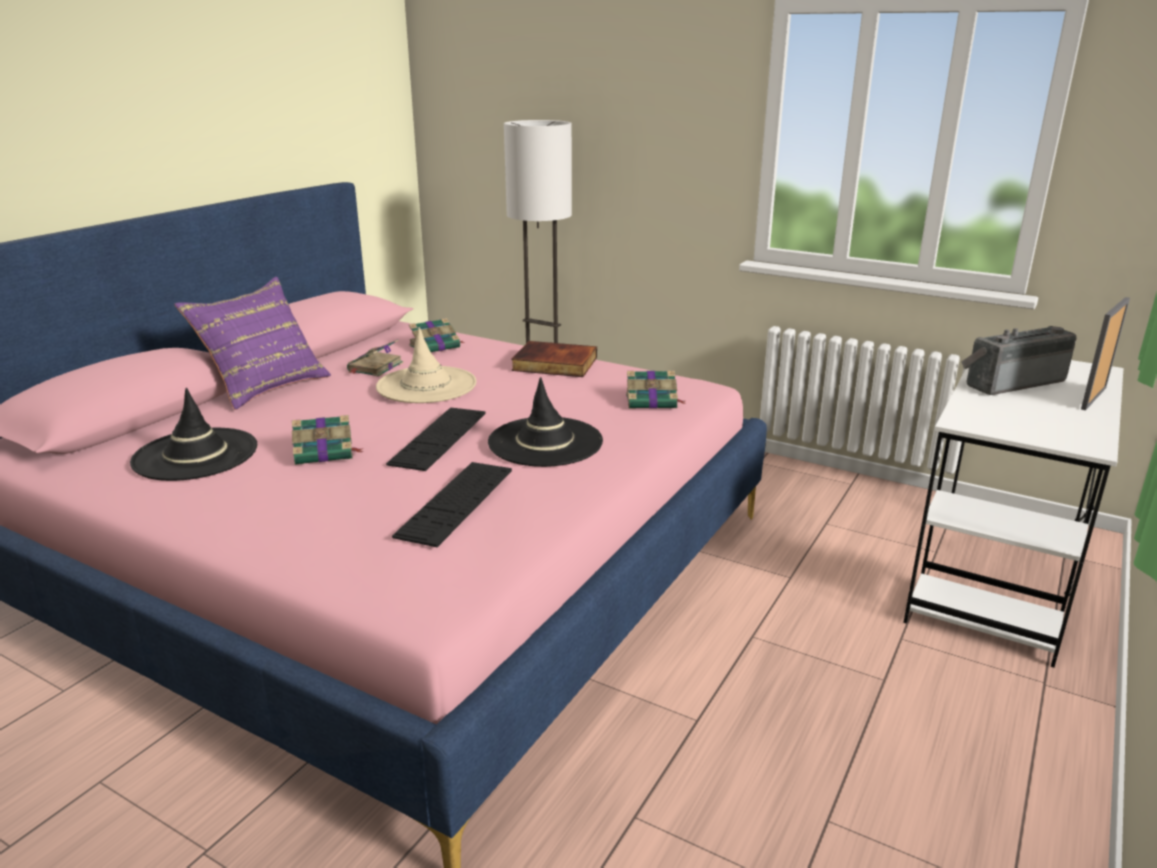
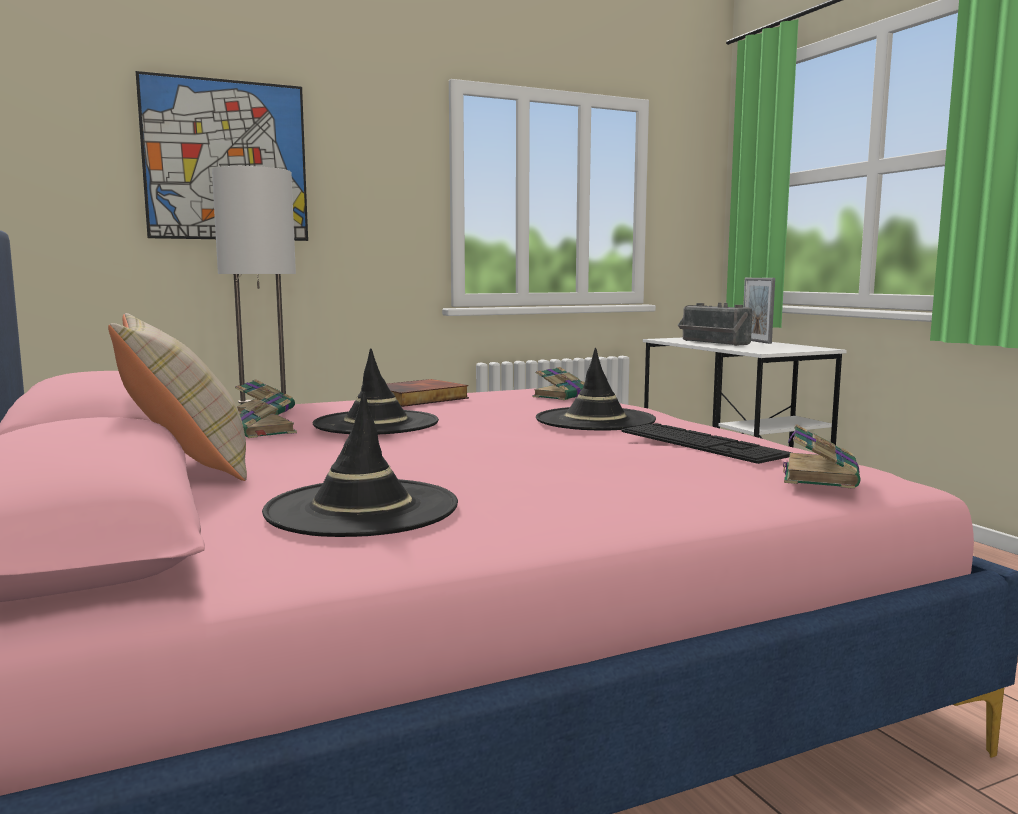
camera: 55 degrees left, 15 degrees down
(265, 386) = (188, 467): purple pillow -> beige pillow
(325, 452) = (487, 464): book -> book (820, 475)
(426, 385) = (376, 423): beige hat -> black hat
(439, 438) = (535, 432): keyboard -> none
(559, 101) = (226, 160): none -> picture
(1011, 382) = (712, 343): radio -> radio turned 45 degrees counterclockwise

